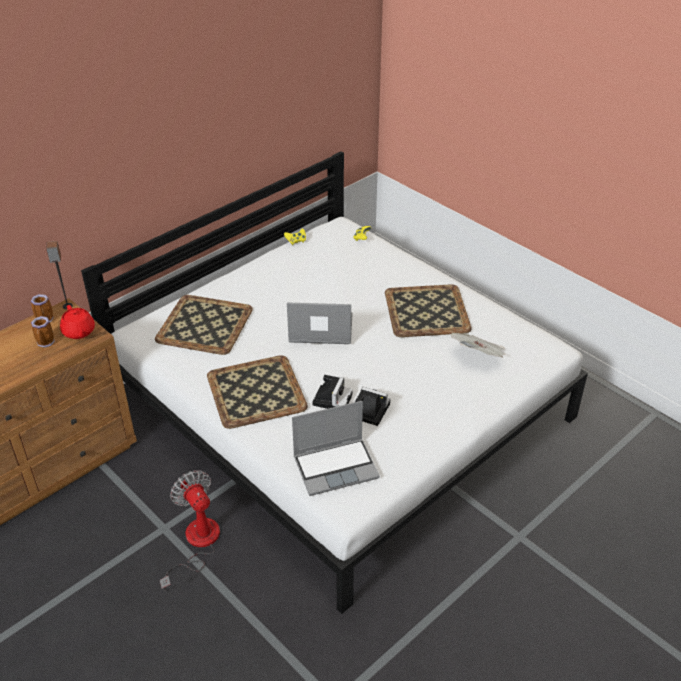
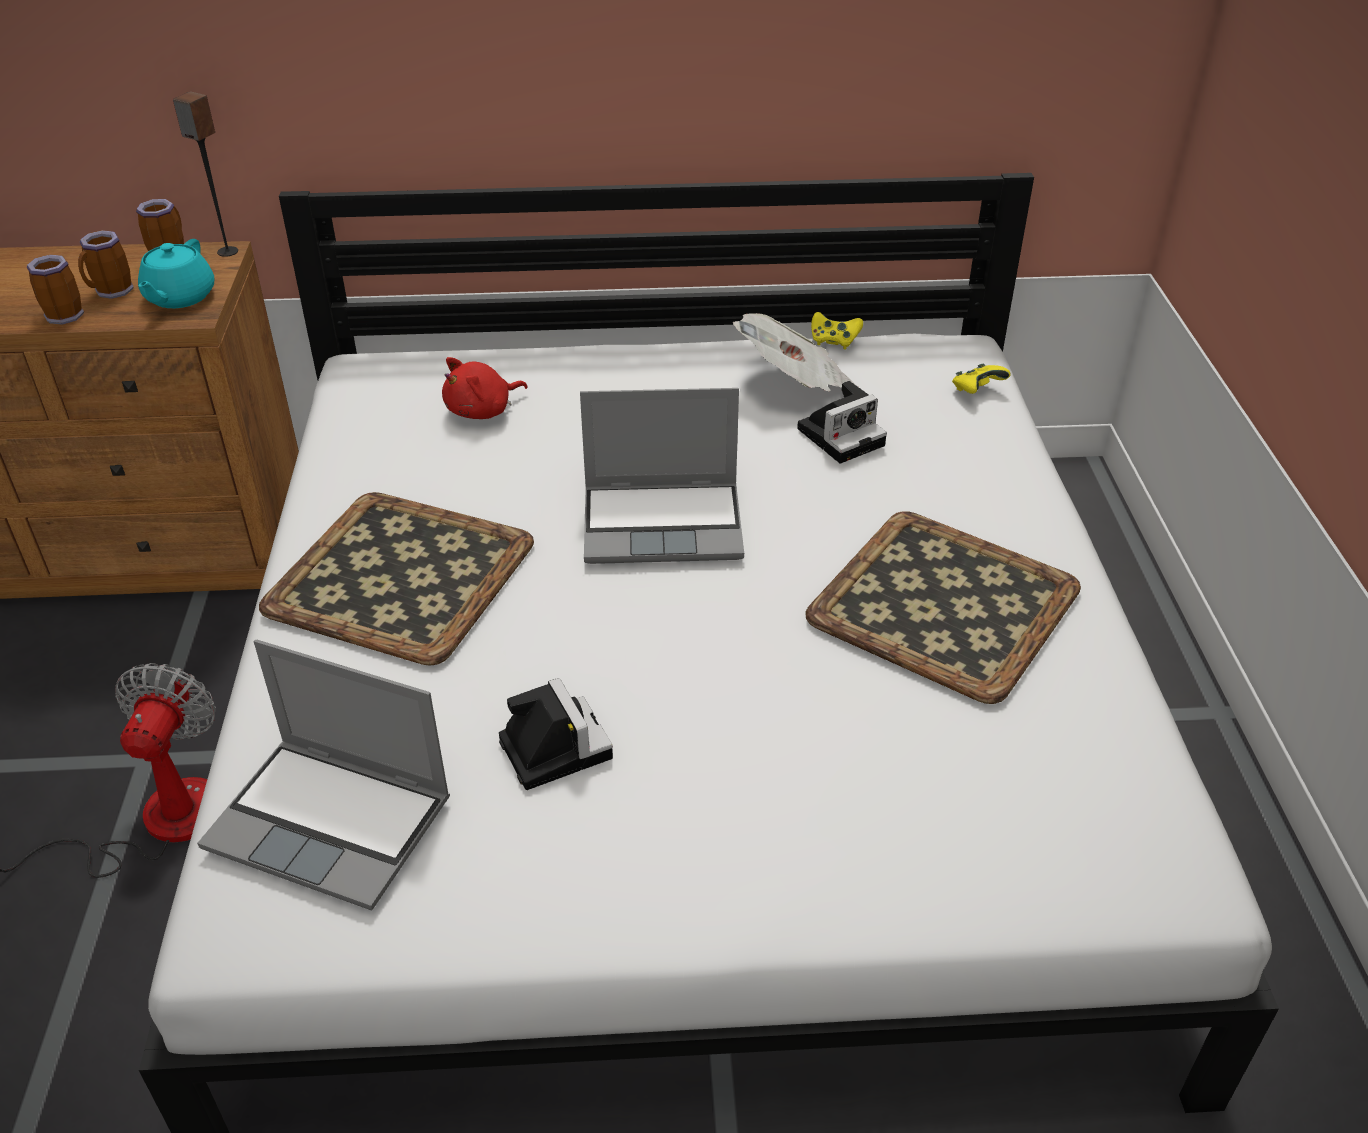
camera: 40 degrees right, 0 degrees up
(40, 362) = (61, 315): none -> mug
(79, 332) = (179, 297): red teapot -> turquoise teapot
(205, 324) = (482, 411): tray -> red plush toy
(320, 330) = (665, 524): laptop -> laptop turned 135 degrees clockwise
(332, 398) = (514, 674): camera -> camera (842, 435)
(479, 356) = (952, 775): newspaper -> newspaper (795, 383)

